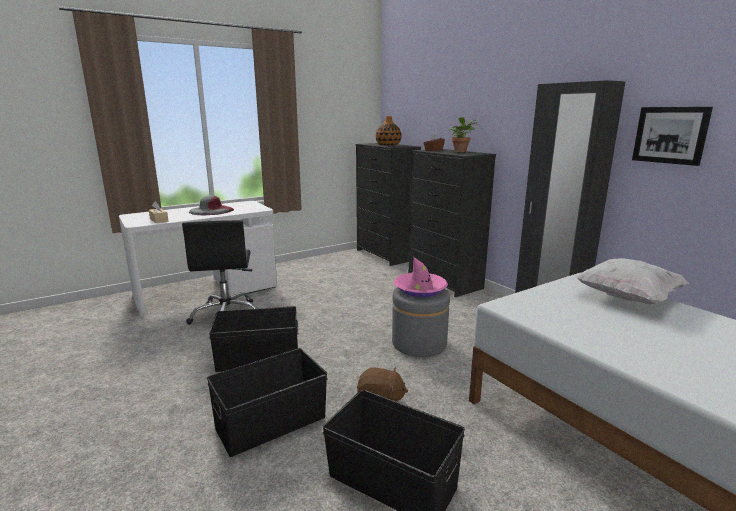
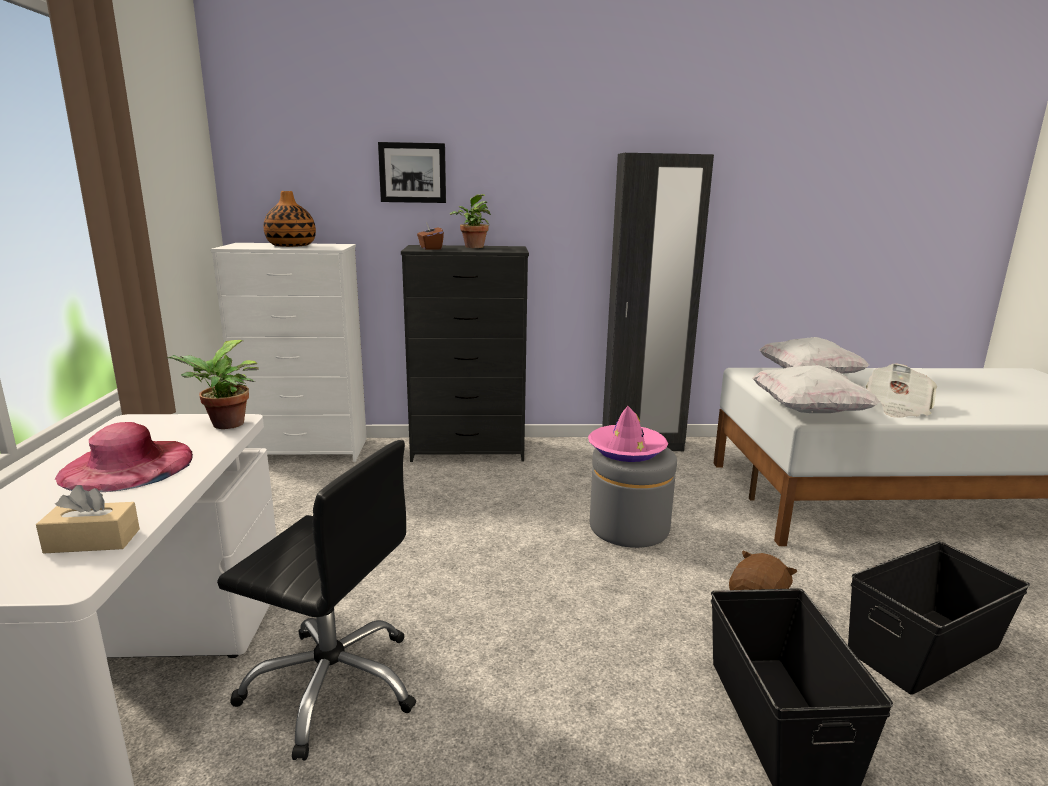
camera: 60 degrees left, 0 degrees up
(211, 210) = (127, 465): grey hat -> pink hat
(256, 209) = (224, 425): none -> potted plant
(259, 358) = (564, 683): black storage box -> none
(386, 255) = (307, 450): black dresser -> white dresser
(517, 304) = (808, 411): none -> white pillow
(604, 337) = (897, 408): none -> newspaper
(670, 135) = (744, 212): picture -> picture (412, 172)

